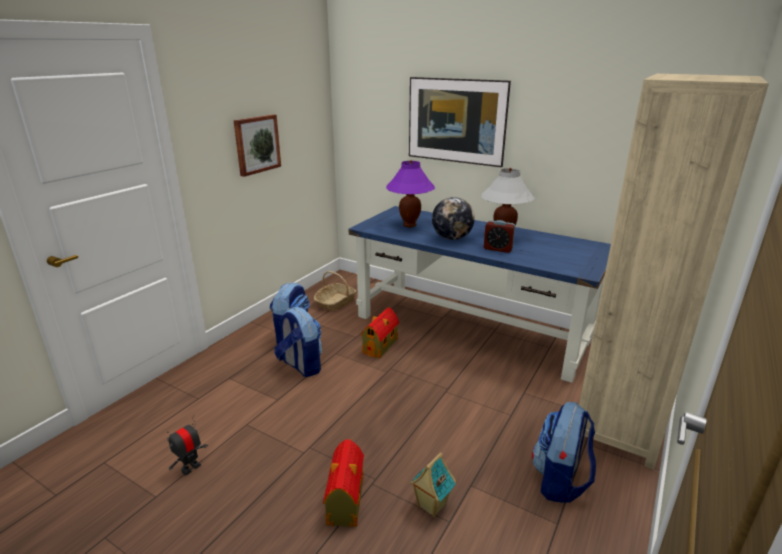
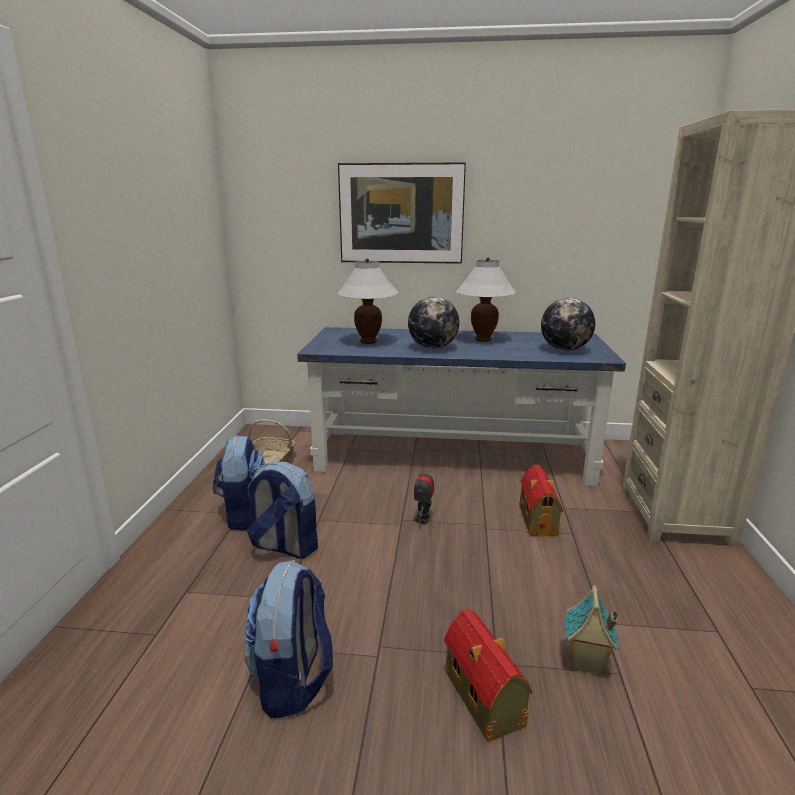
camera: 25 degrees left, 5 degrees down
(190, 468) = (219, 743): toy robot -> toy robot (423, 519)
(256, 144) = (154, 247): picture -> none
(381, 345) = (369, 497): toy house -> toy house (537, 519)
(409, 225) = (368, 342): purple table lamp -> white table lamp
(498, 249) = (493, 350): alarm clock -> none
(560, 481) = (678, 586): backpack -> backpack (293, 680)
(561, 258) = (564, 349): none -> globe

